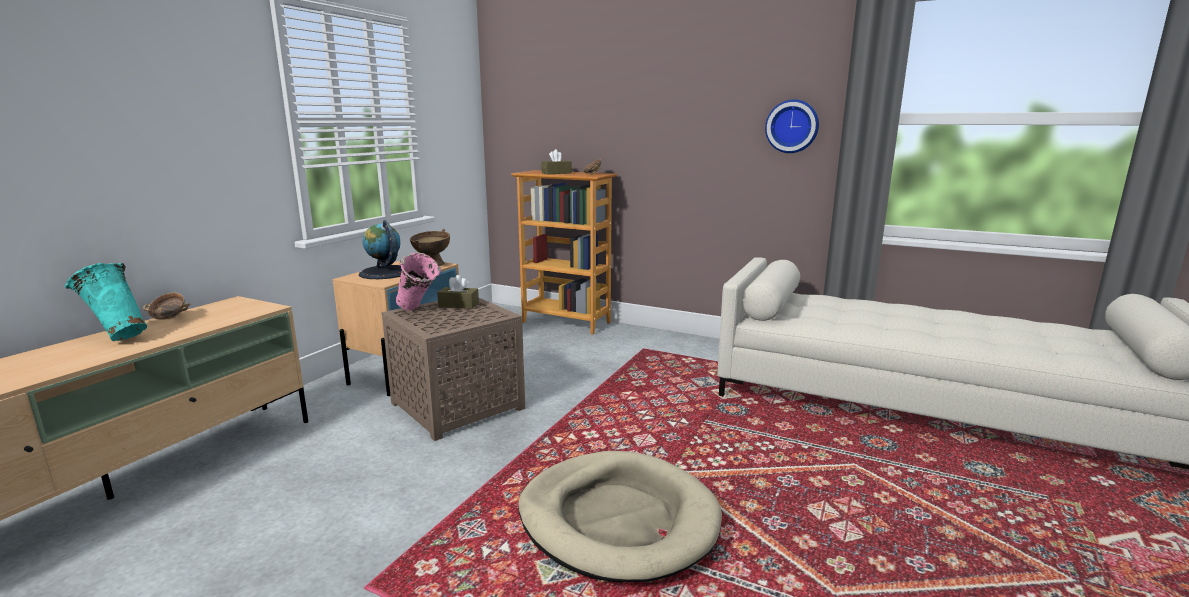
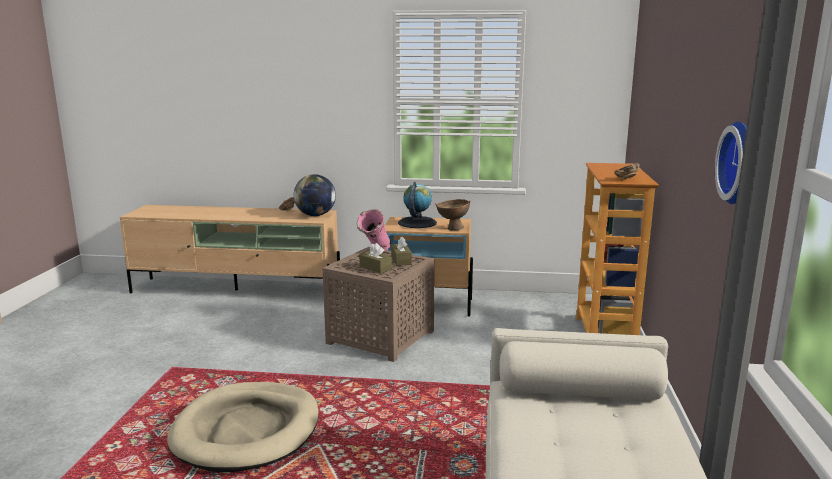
camera: 70 degrees right, 0 degrees up
(117, 337) = (254, 212): turquoise vase -> none
(240, 306) = (315, 215): none -> globe
(556, 173) = (613, 171): brown tissue box -> brown tissue box (375, 268)

